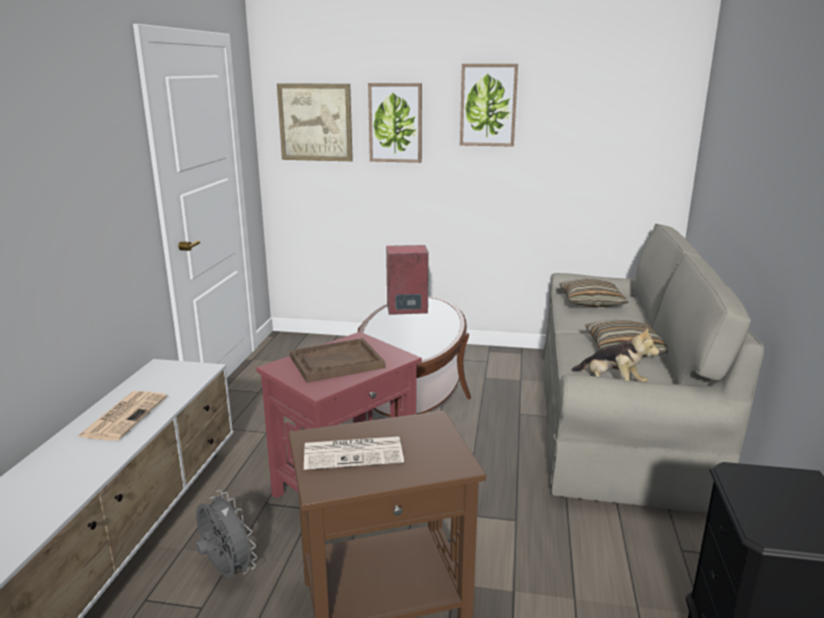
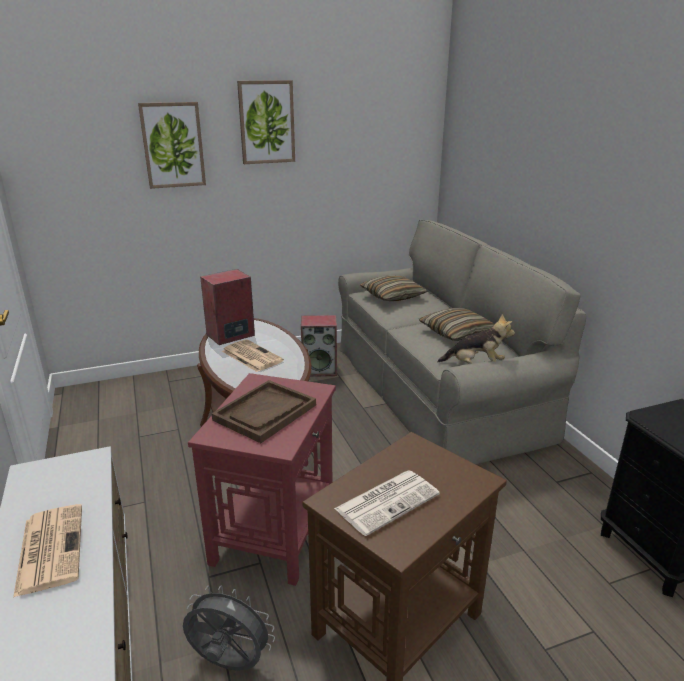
camera: 30 degrees left, 5 degrees up
(315, 122) = (78, 150): picture -> none
(407, 329) = (251, 356): none -> newspaper
(506, 369) = (320, 369): none -> speaker

